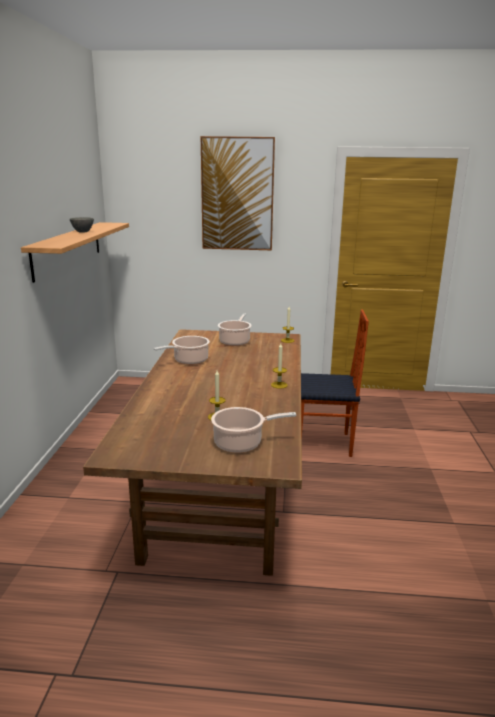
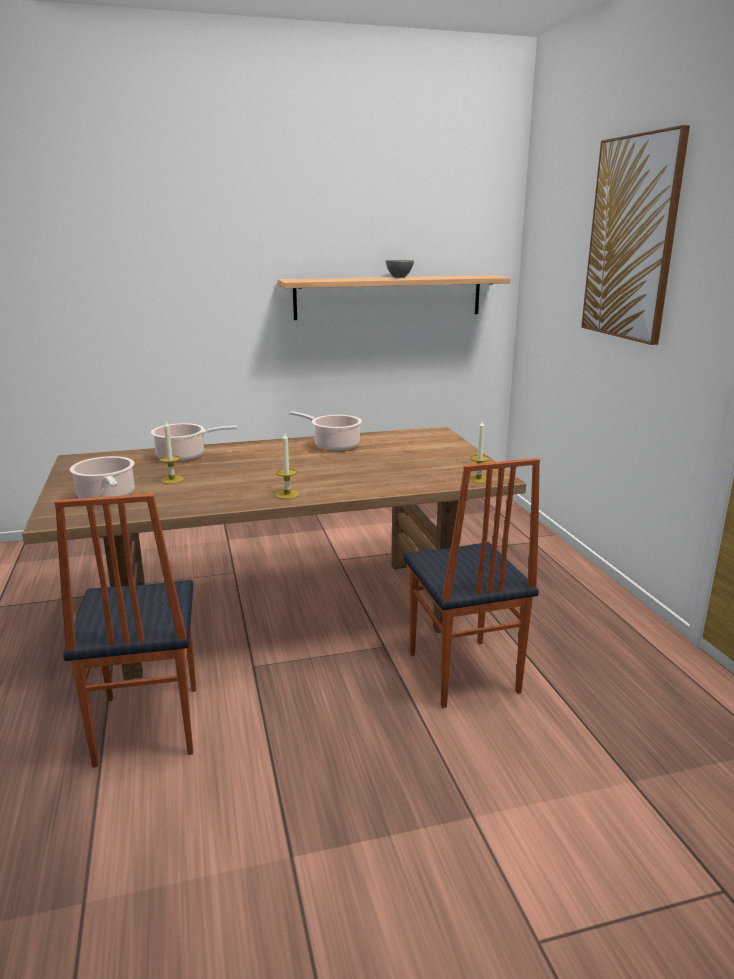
camera: 70 degrees right, 0 degrees up
(235, 341) = (433, 454): cooking pot -> cooking pot (184, 456)
(334, 567) = (145, 726): none -> chair

